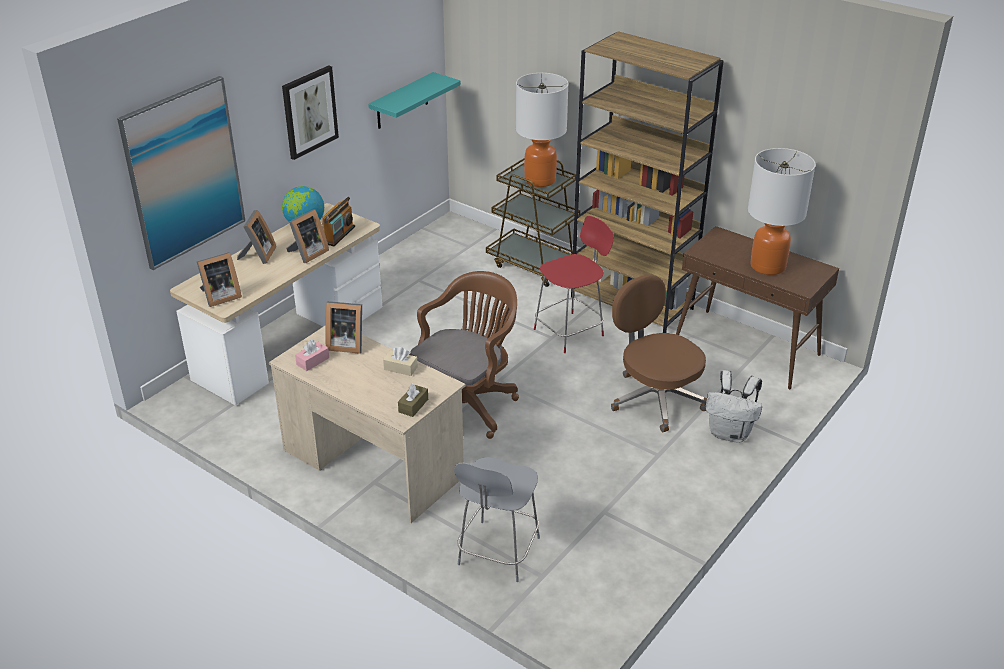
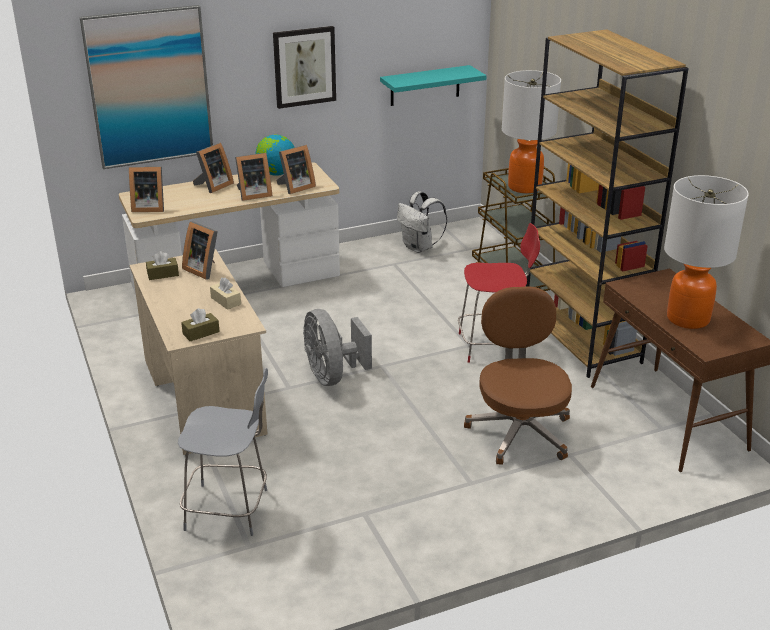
camera: 30 degrees right, 5 degrees down
(313, 361) = (163, 274): pink tissue box -> brown tissue box
(339, 235) = (295, 187): radio -> picture frame
(467, 404) = (332, 376): brown office chair -> grey fan
(497, 553) = (230, 510): grey chair -> grey chair turned 135 degrees counterclockwise
(730, 433) = (568, 491): white backpack -> white backpack (419, 248)

